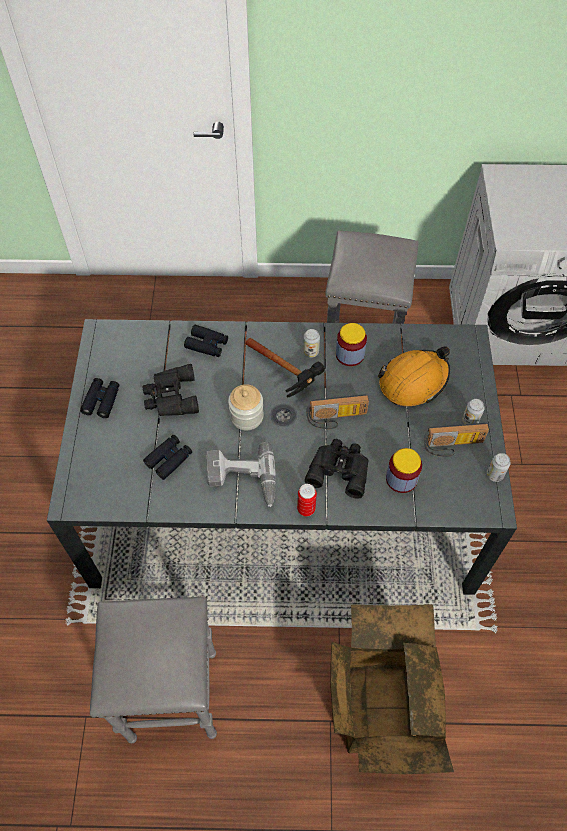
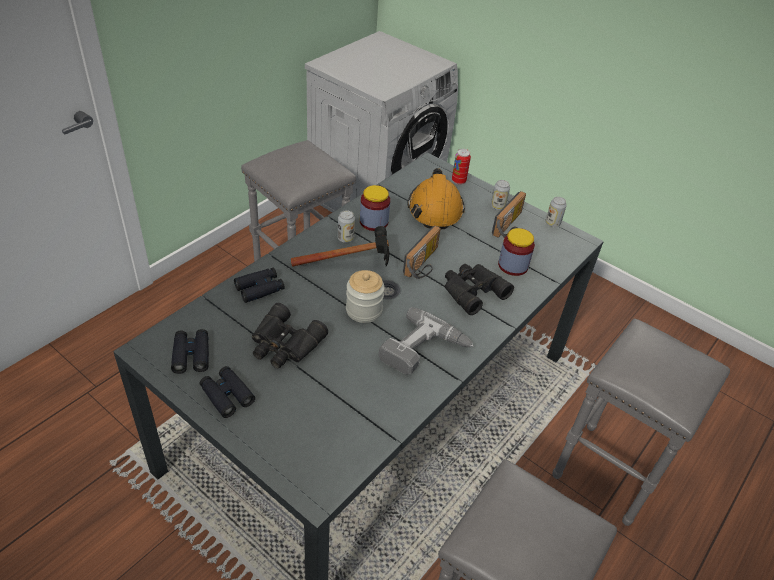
camera: 55 degrees left, 15 degrees down
(169, 459) = (350, 386): black binoculars -> black binoculars (191, 355)
(306, 509) = (490, 331): can -> can (458, 181)
(380, 707) = (608, 474): cardboard box -> grey stool

